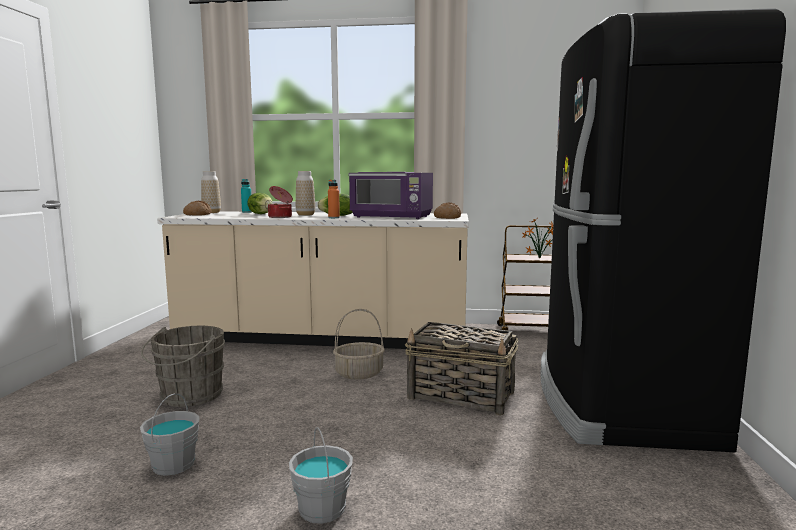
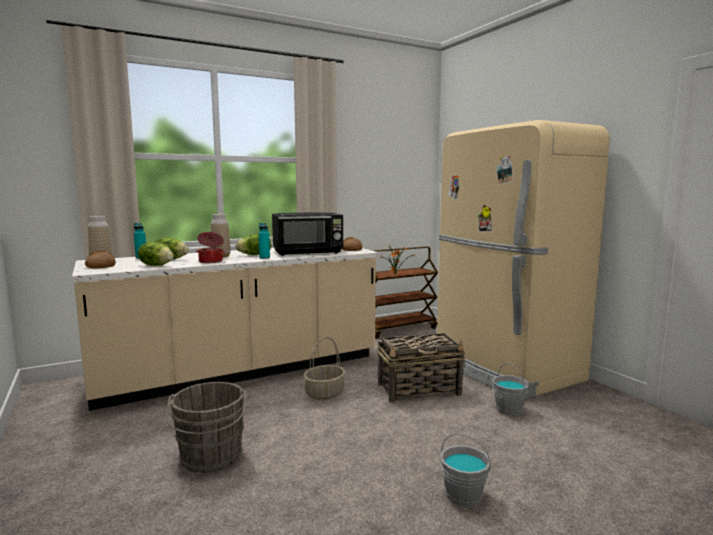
camera: 35 degrees left, 0 degrees up
(173, 464) = (307, 515): grey bucket -> grey bucket (508, 409)
(232, 216) = (157, 265): none -> lettuce
(334, 217) = (264, 258): orange bottle -> turquoise bottle
(392, 217) = (308, 252): purple microwave -> black microwave
(617, 402) = (503, 368): black fridge -> beige fridge

